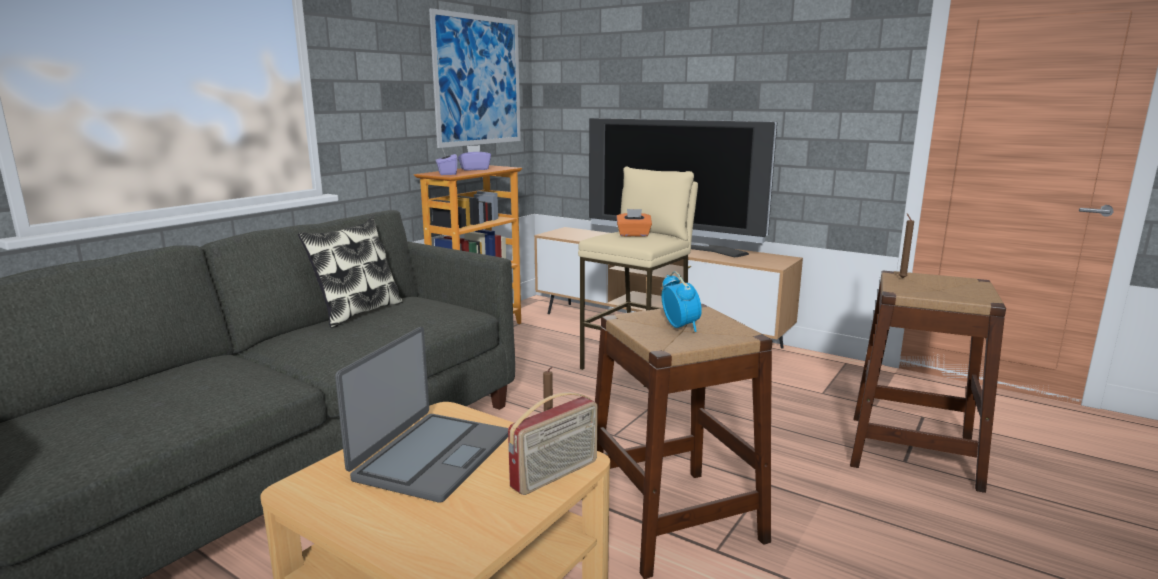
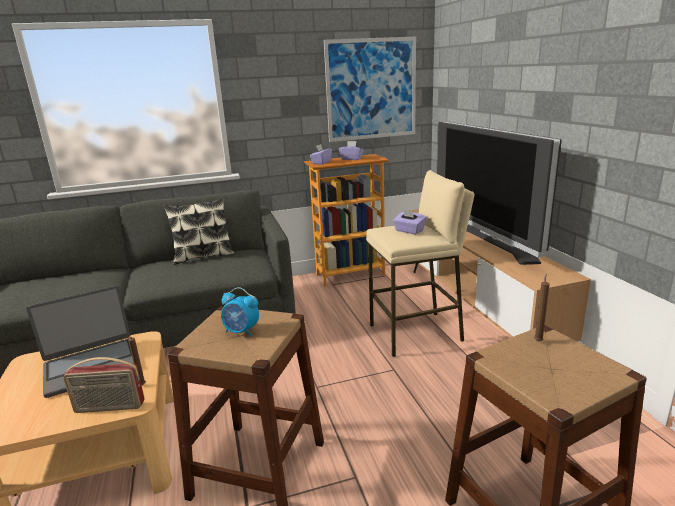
camera: 40 degrees right, 5 degrees up
(633, 235) = (409, 231): orange tissue box -> purple tissue box
(680, 327) = (242, 331): alarm clock -> alarm clock turned 90 degrees clockwise

